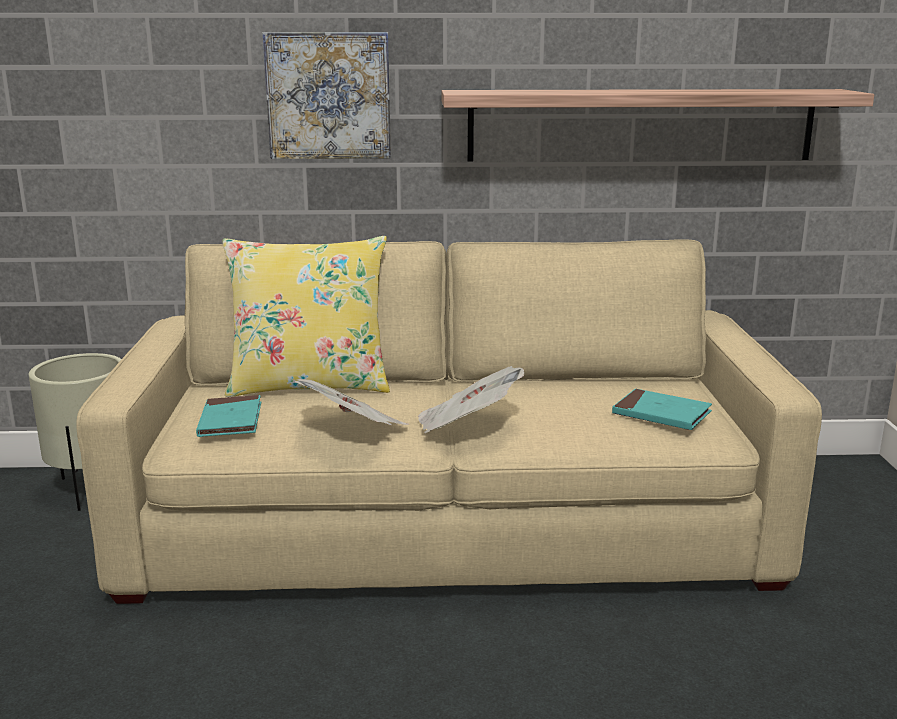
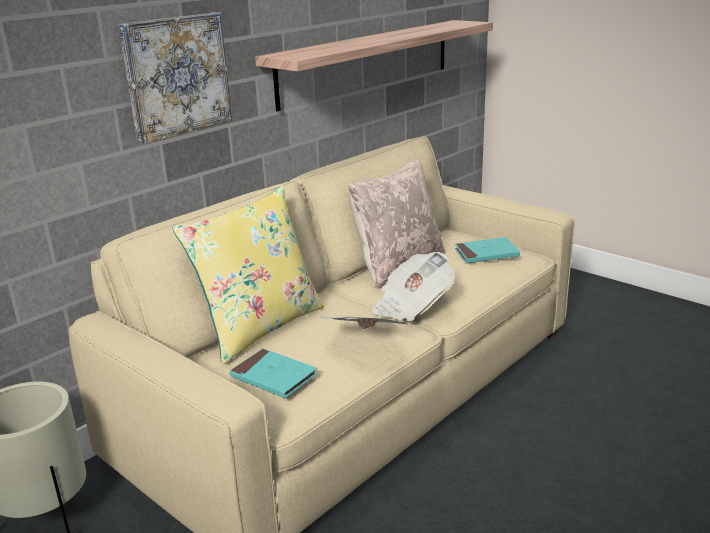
camera: 45 degrees left, 5 degrees up
(539, 388) = (397, 265): none -> beige pillow

